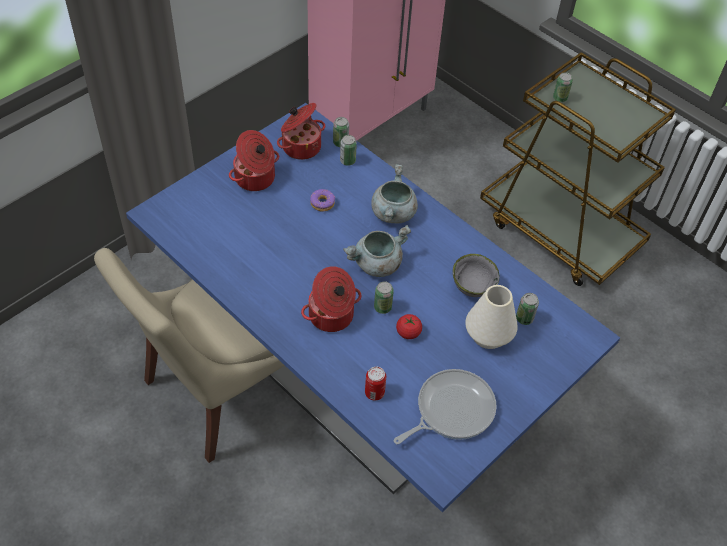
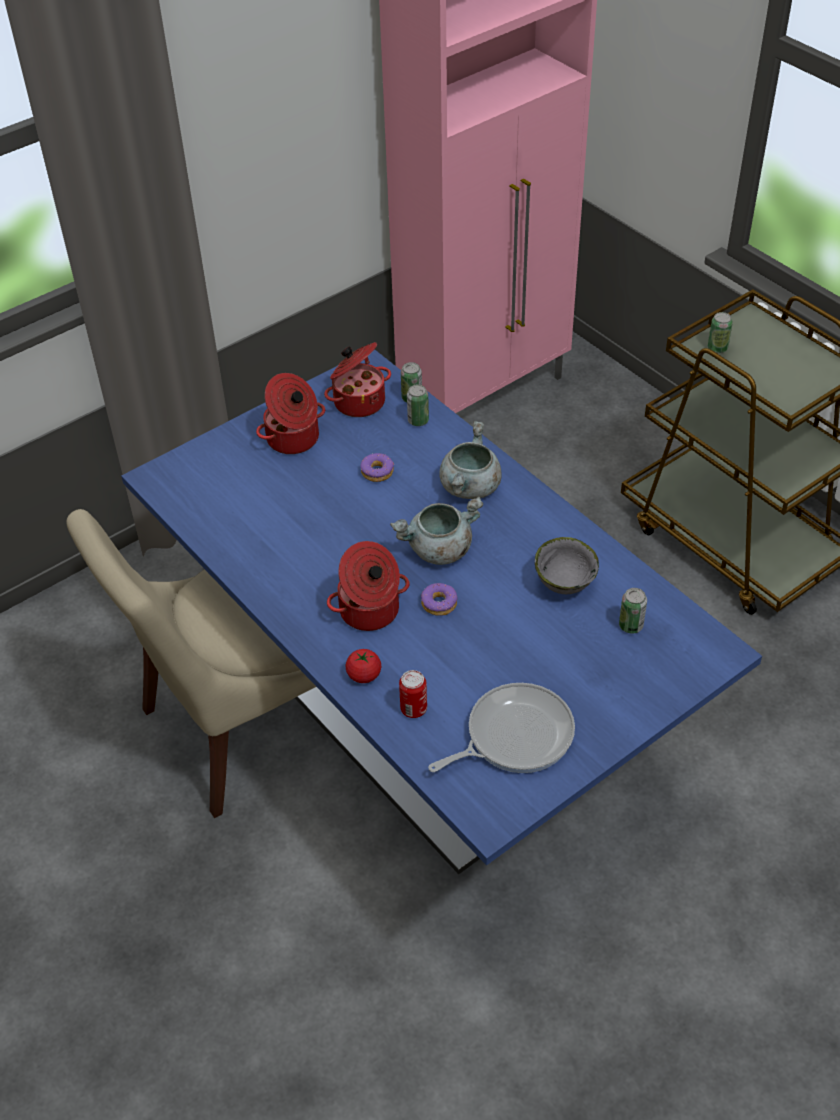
camera: 10 degrees right, 5 degrees down
(382, 307) = (439, 603): can -> donut
(408, 332) = (469, 636): tomato -> tomato (364, 675)
(488, 335) = (578, 644): white vase -> none

